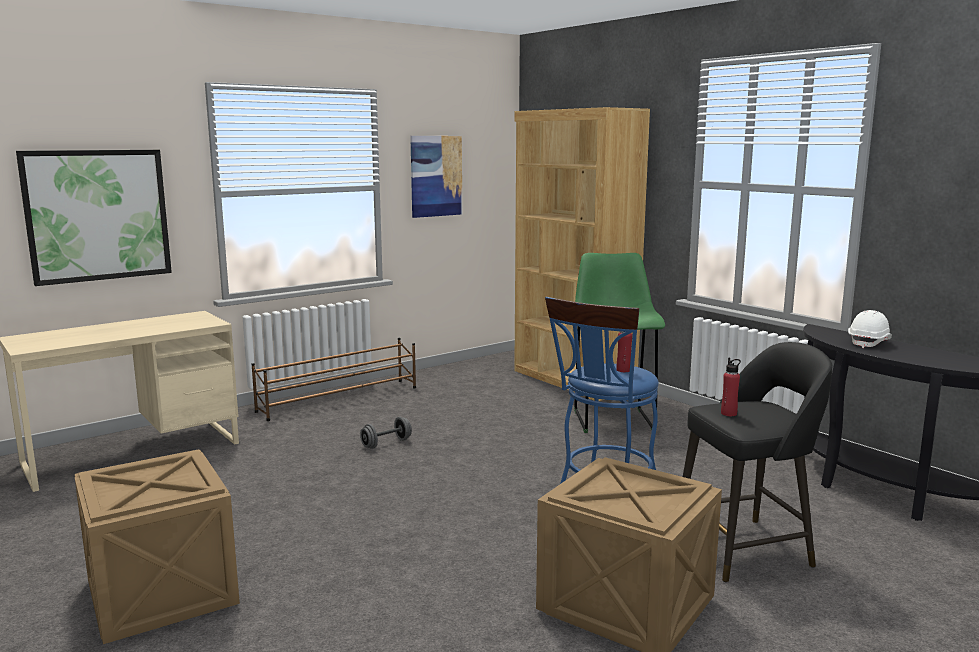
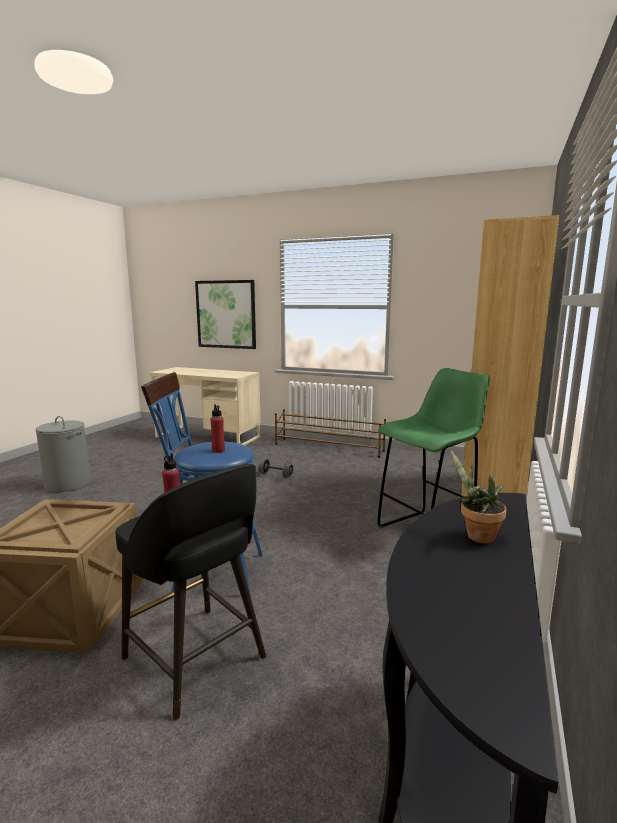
camera: 60 degrees right, 0 degrees up
(162, 594) = (67, 484): crate -> grey laundry basket
(436, 176) = (443, 300): picture -> none
(869, 343) = (476, 536): white hard hat -> potted plant

